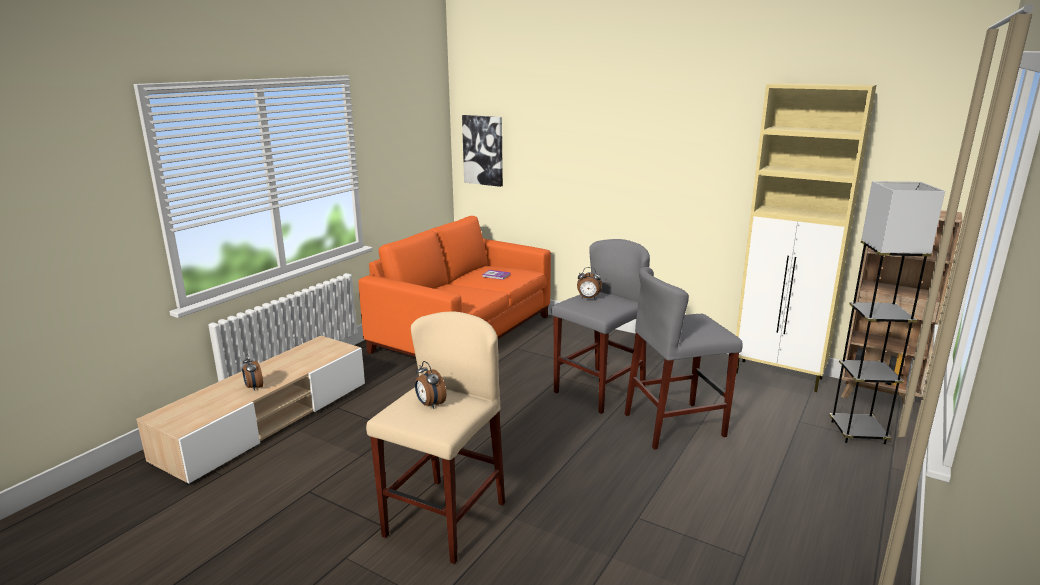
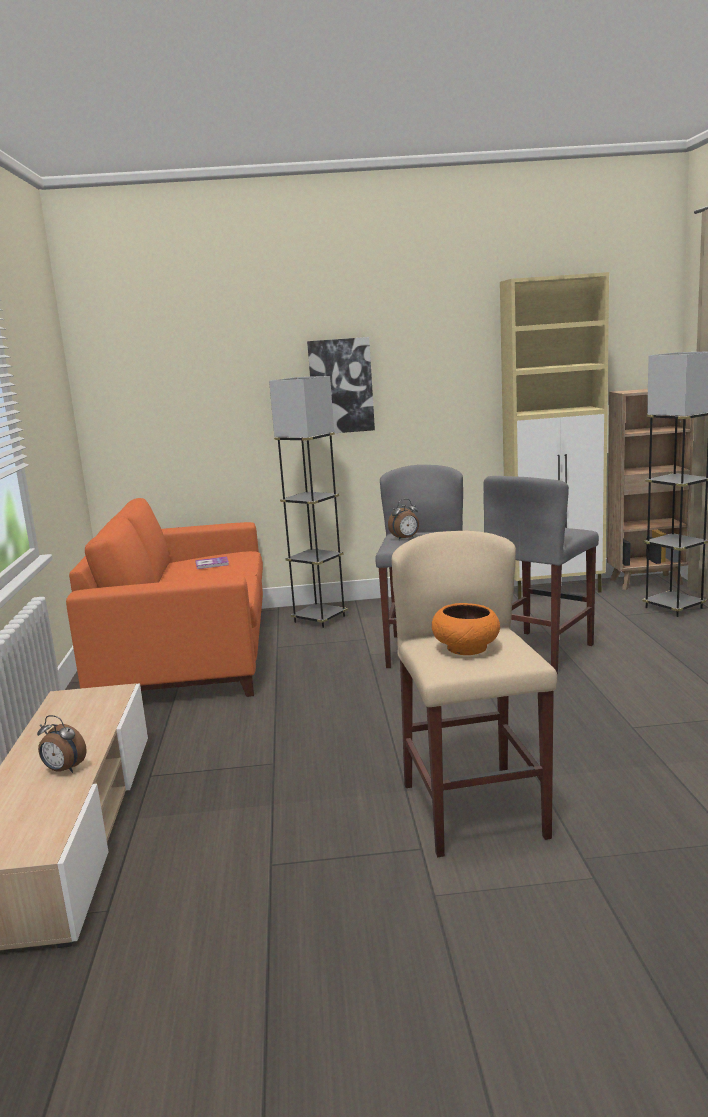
camera: 35 degrees left, 5 degrees down
(430, 404) = (466, 648): alarm clock -> orange bowl
(483, 150) = (131, 408): picture -> picture (341, 386)
(571, 336) = (319, 619): none -> grey floor lamp

